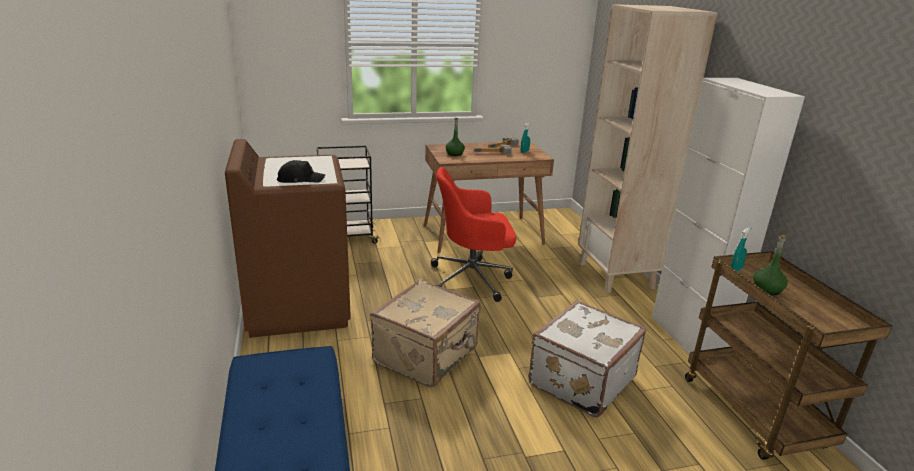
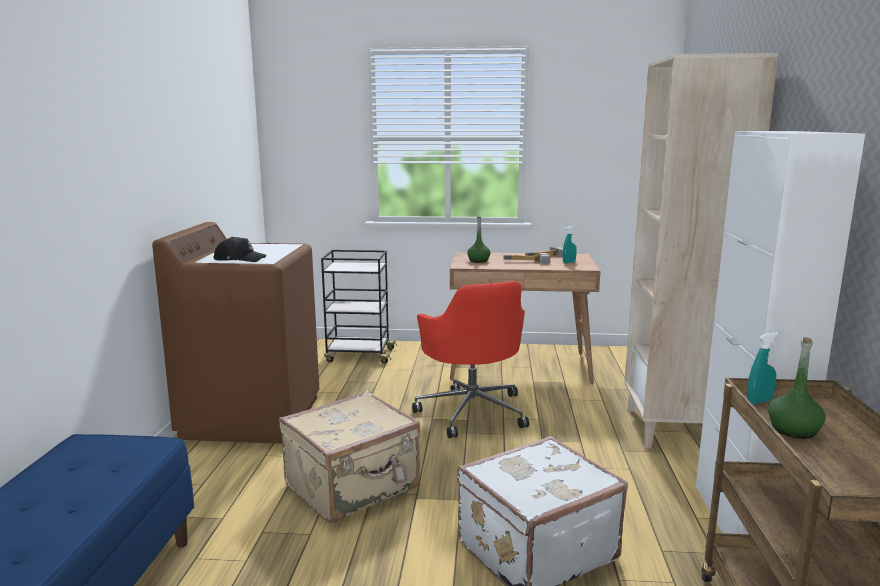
camera: 20 degrees right, 10 degrees down
(472, 279) = (472, 411): red office chair -> red office chair turned 120 degrees counterclockwise

